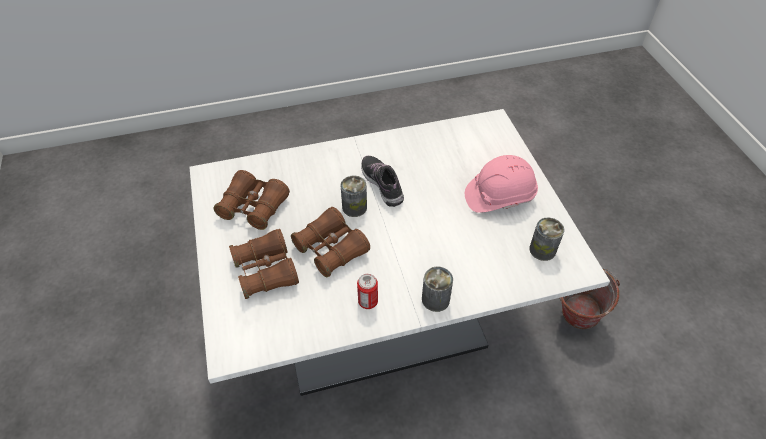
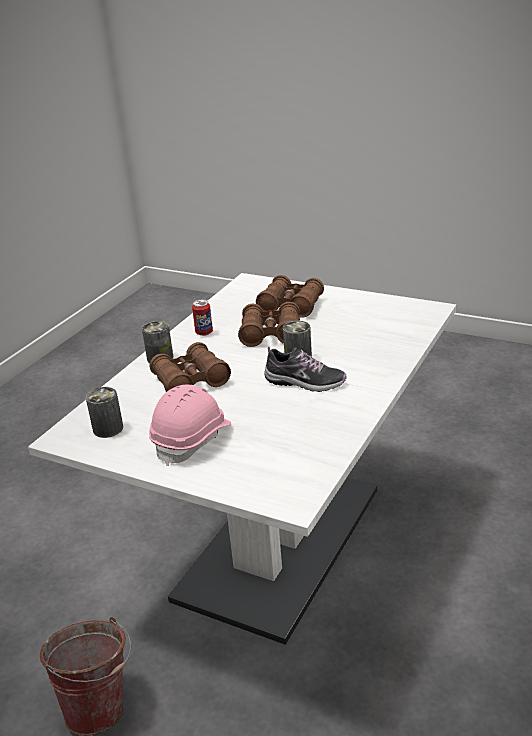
camera: 135 degrees right, 20 degrees down
(253, 207) = (364, 317): brown binoculars -> brown binoculars (190, 381)

